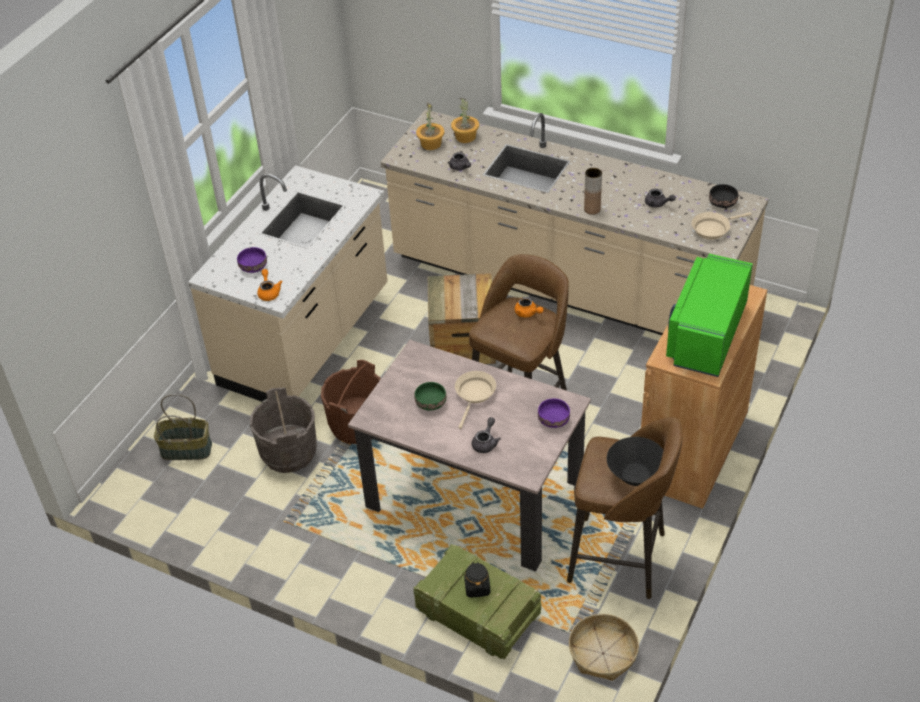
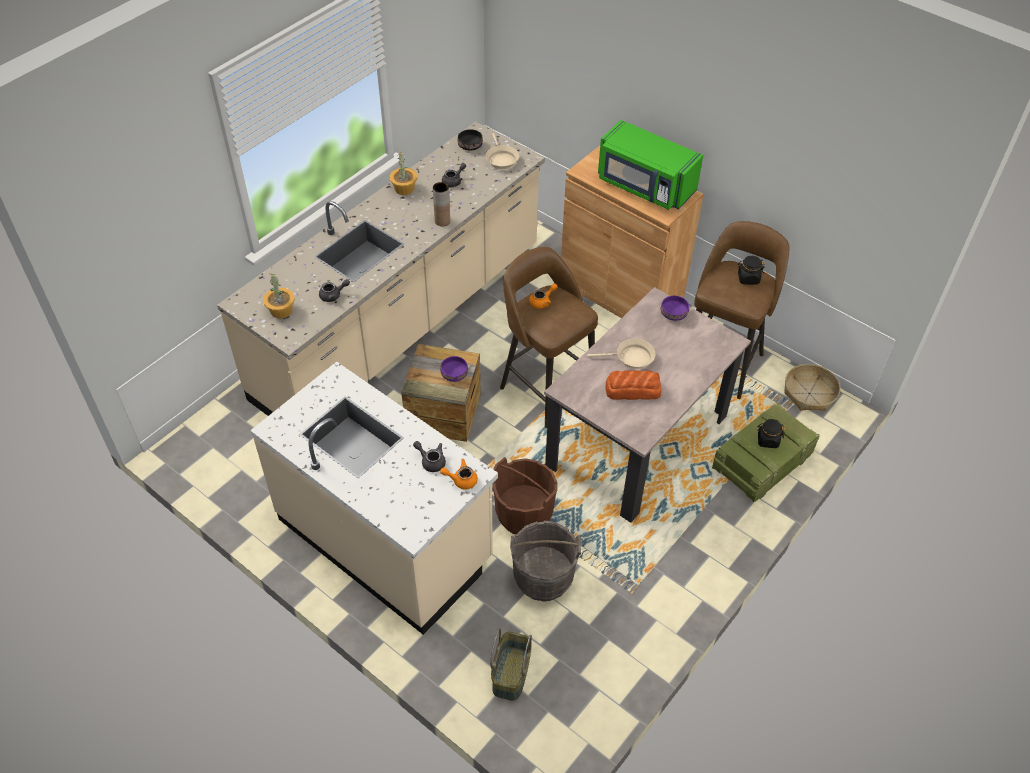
camera: 80 degrees left, 5 degrees up
(253, 267) = (414, 489): purple bowl -> purple bowl (455, 374)
(431, 402) = (632, 389): green bowl -> bread
(465, 137) = (285, 283): potted plant -> potted plant (404, 188)
(474, 395) = (631, 358): beige frying pan -> beige frying pan turned 150 degrees clockwise
(486, 442) = (690, 361): grey teapot -> grey teapot (431, 461)
(635, 475) = (748, 278): black bowl -> black jar

